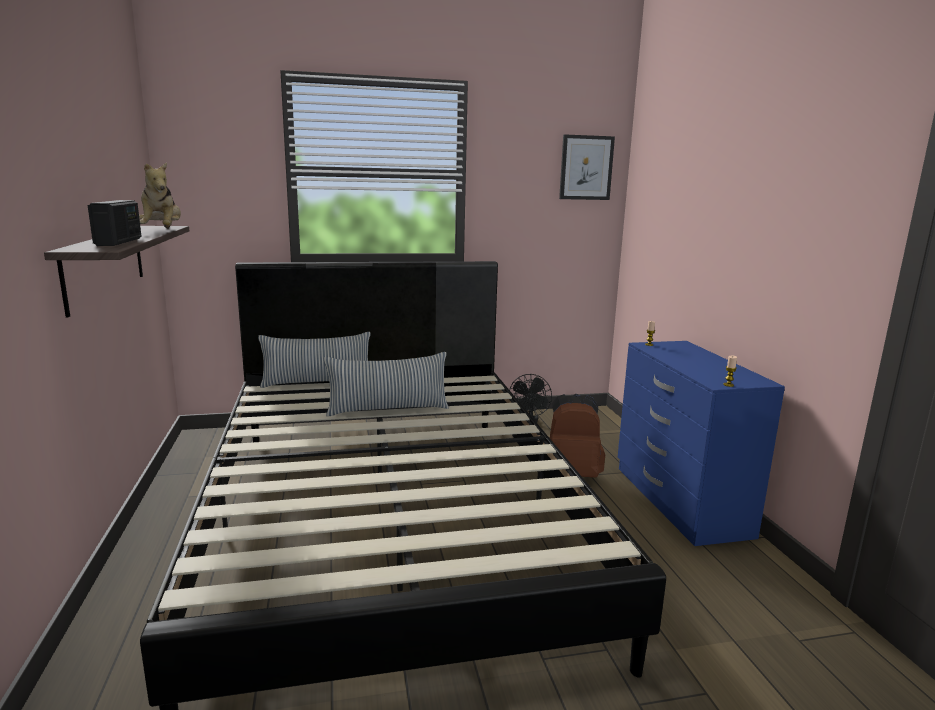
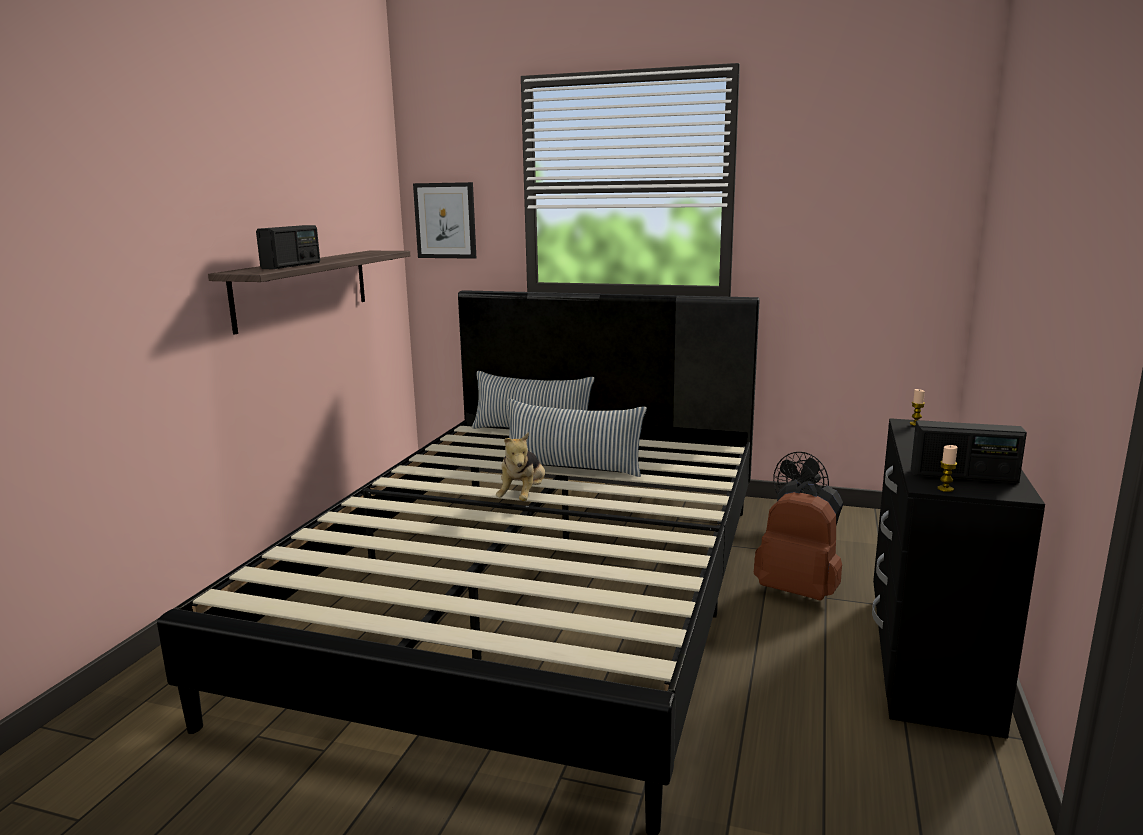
camera: 30 degrees right, 0 degrees up
(163, 232) = (363, 256): plush toy -> plush toy (523, 497)
(586, 168) = (914, 167): picture -> picture (445, 220)
(679, 501) = (927, 658): blue dresser -> black dresser
(724, 375) = (963, 476): none -> radio

